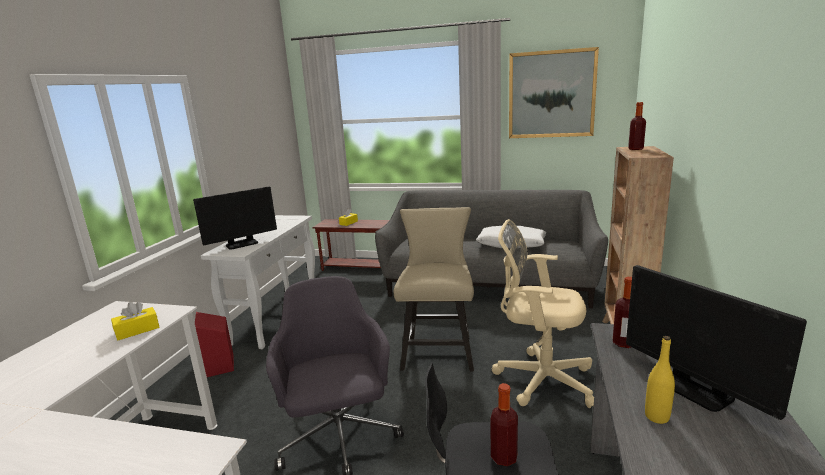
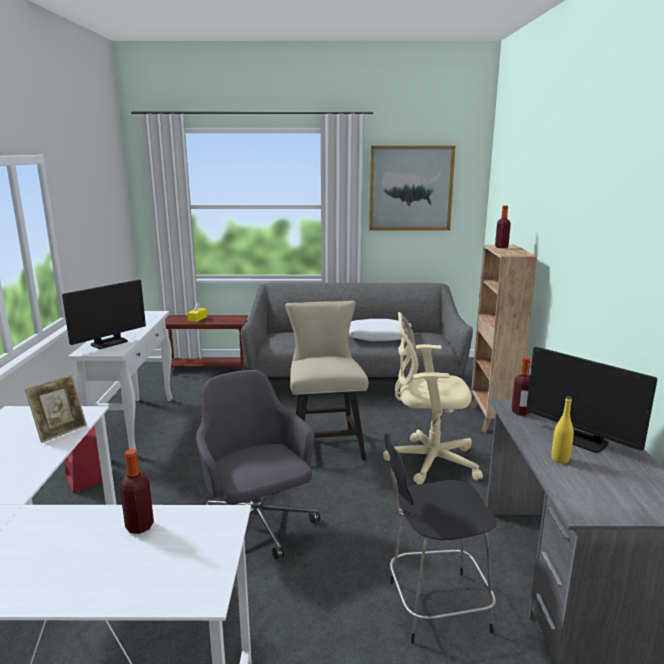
camera: 15 degrees left, 0 degrees up
(137, 330) = (60, 431): yellow tissue box -> picture frame
(504, 457) = (447, 505): bottle -> bottle (139, 526)

